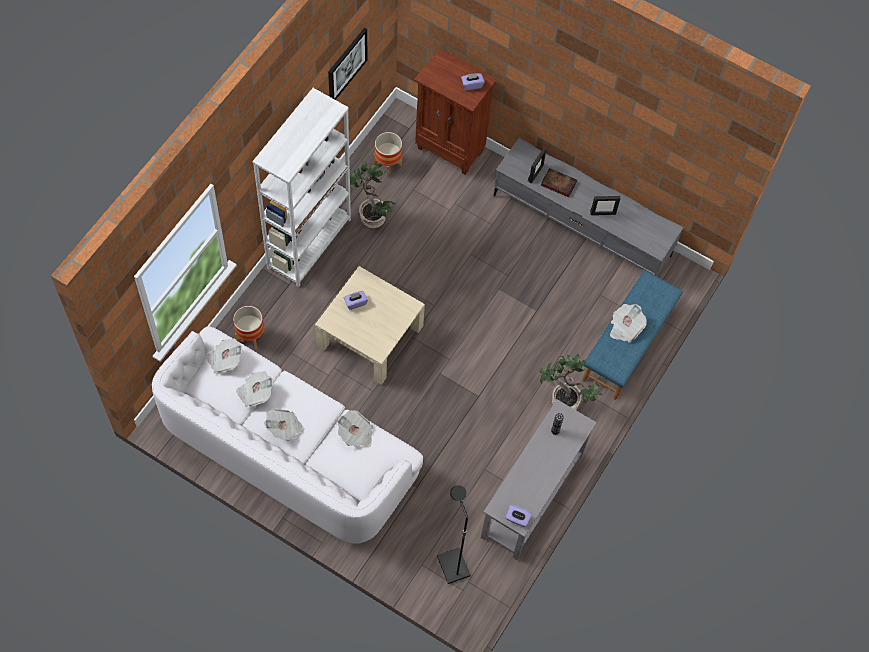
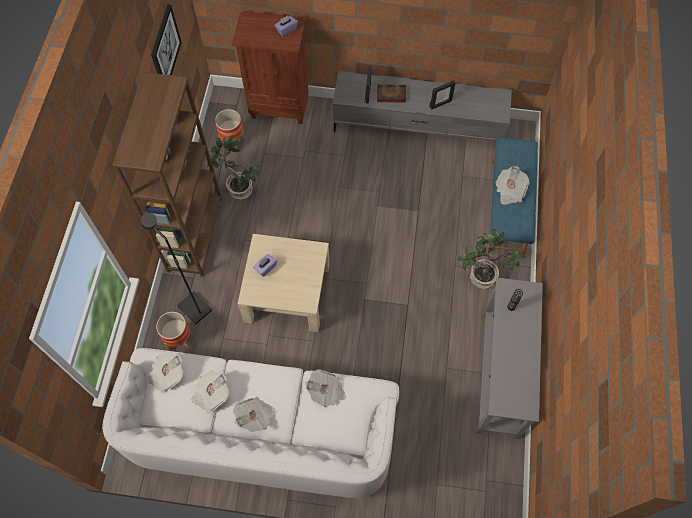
camera: 20 degrees left, 0 degrees up
(309, 243) = (195, 234): white bookcase -> brown bookcase
(452, 566) = (464, 472): black floor lamp -> black floor lamp (194, 308)
(517, 519) = (523, 407): purple tissue box -> none

